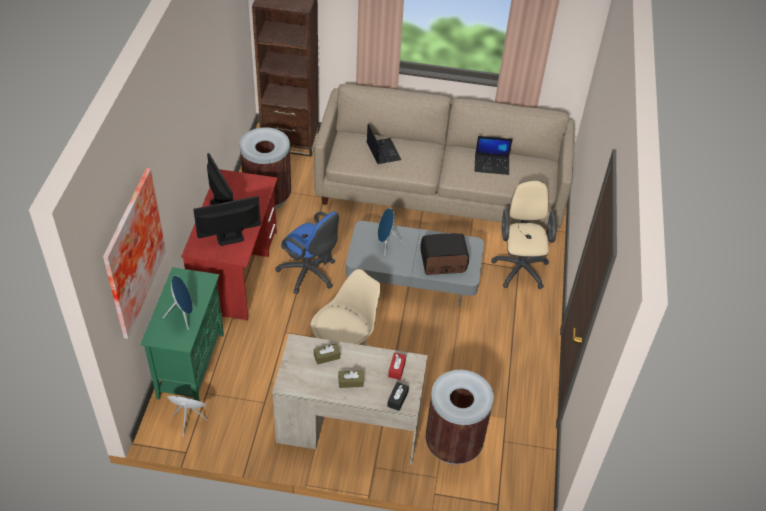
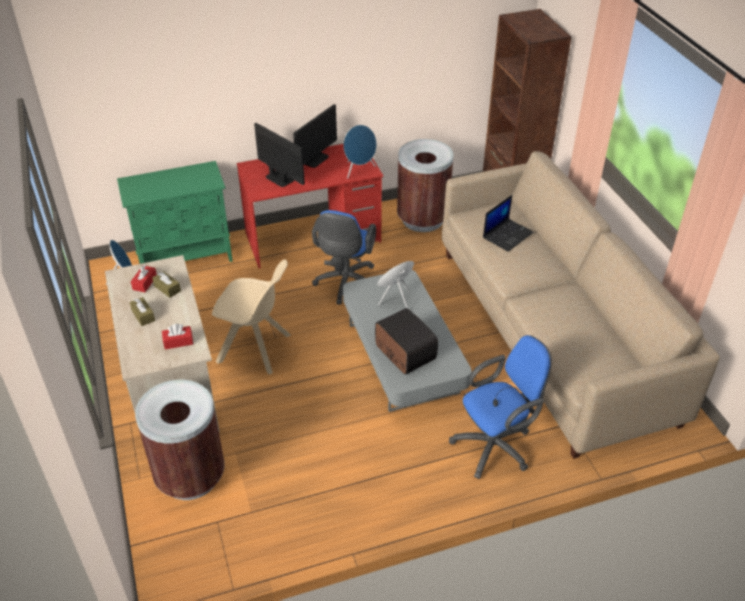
camera: 65 degrees right, 5 degrees down
(130, 252) = (126, 84): picture -> none
(183, 315) = (162, 187): blue speaker -> blue speaker (359, 170)
(308, 369) = (145, 283): none -> red tissue box
(397, 399) = (137, 356): black tissue box -> none
(492, 164) = (578, 324): laptop -> none
(520, 266) = (496, 445): beige office chair -> blue office chair

